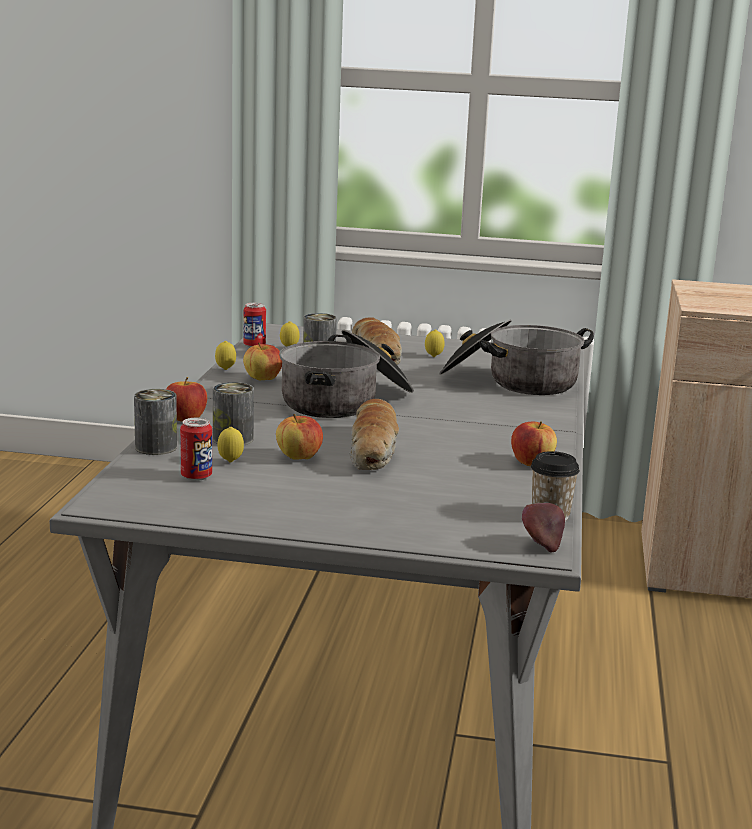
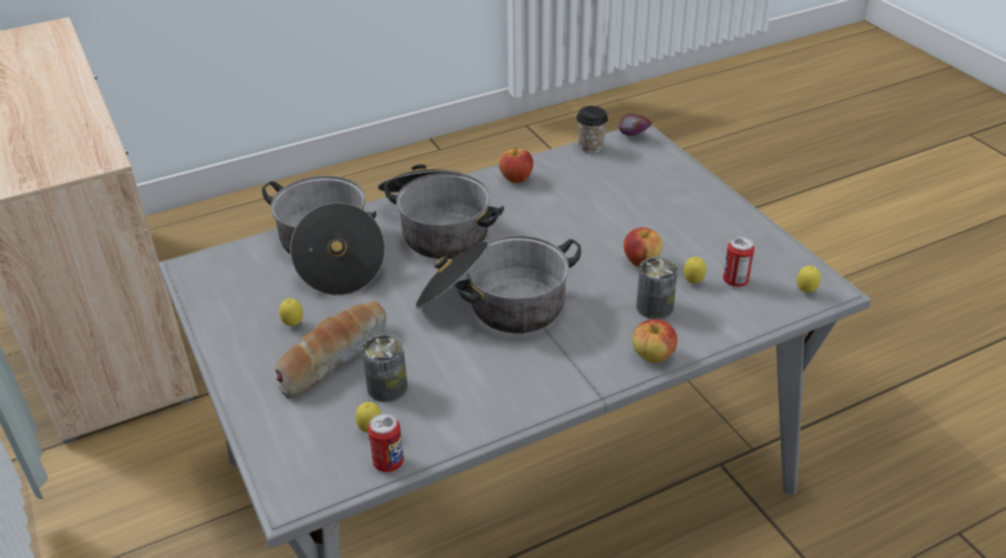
camera: 125 degrees left, 20 degrees up
(156, 447) = (723, 330): can -> none
(225, 370) = (499, 424): lemon -> lemon (805, 292)
(263, 379) = (496, 382): apple -> none
(374, 451) = (582, 240): bread -> none
(493, 416) = (437, 226): none -> cooking pot

